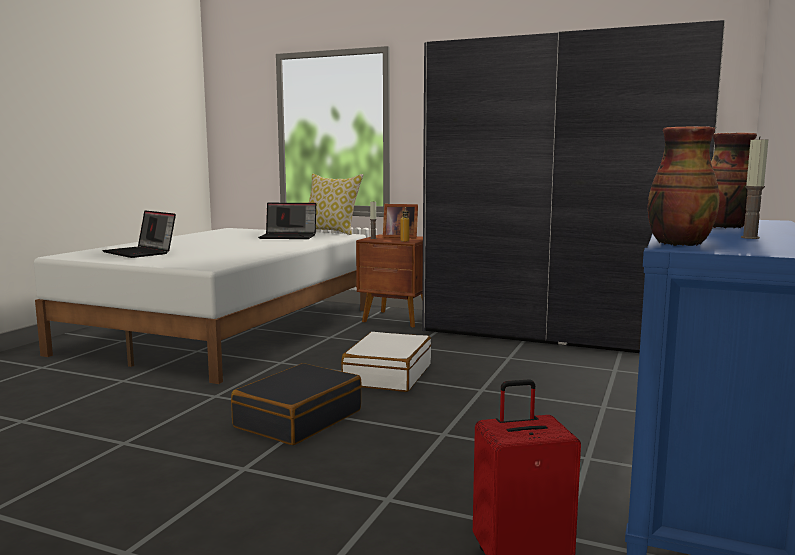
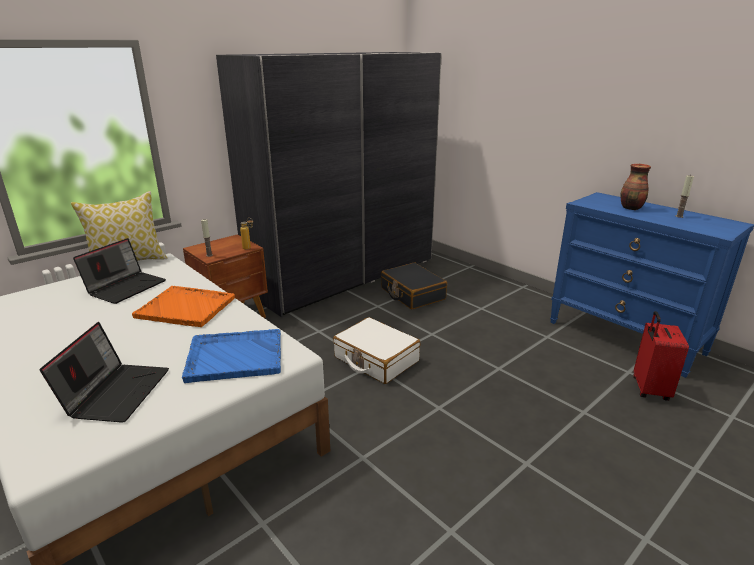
camera: 65 degrees left, 15 degrees up
(141, 253) = (116, 392): laptop -> laptop turned 60 degrees counterclockwise
(198, 260) = (234, 356): none -> blue tray
(267, 246) = (186, 308): none -> orange tray
(298, 419) = (444, 420): black suitcase -> black suitcase (412, 294)
(399, 237) = (218, 245): picture frame -> none
(678, 243) = (706, 231): vase -> none

